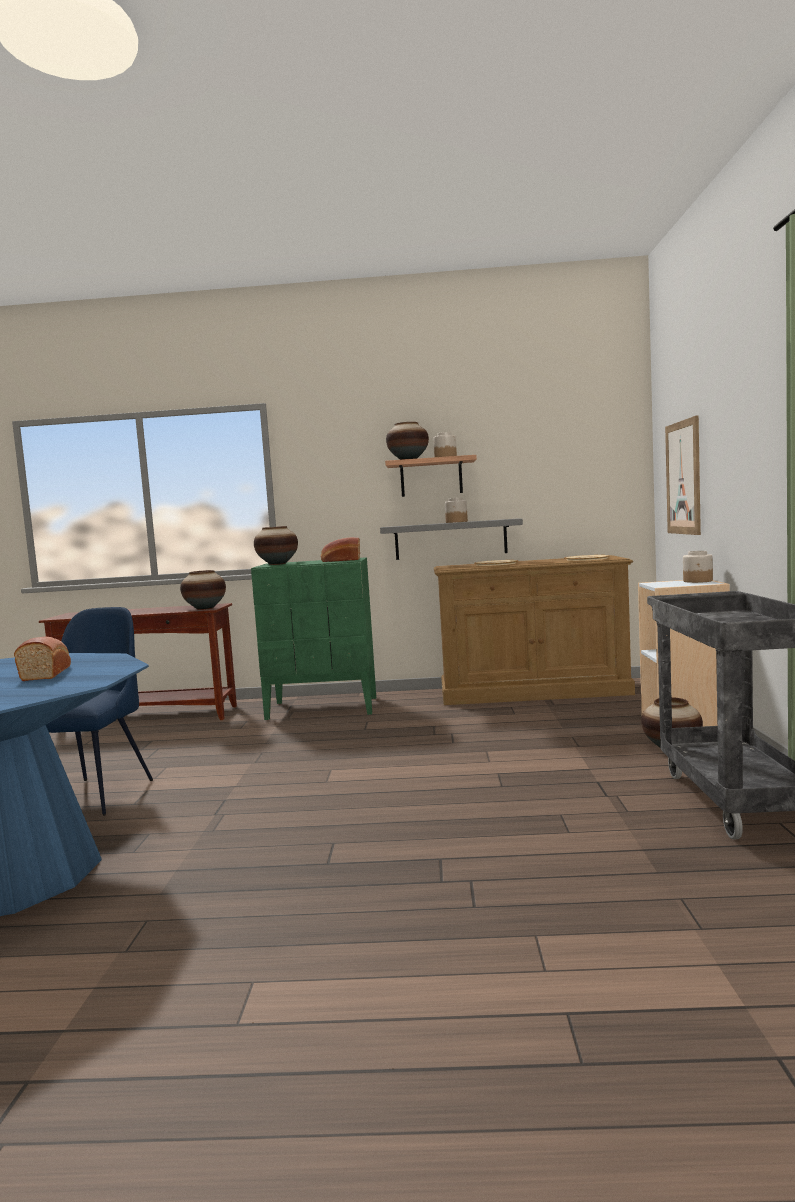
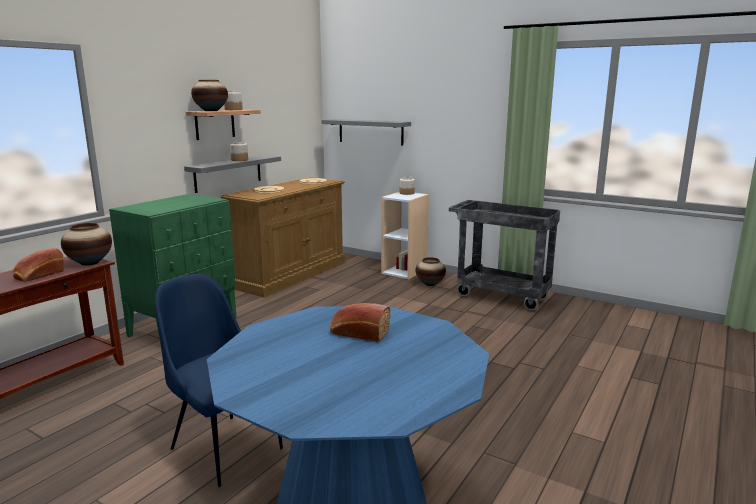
camera: 60 degrees left, 10 degrees up
(277, 564) = (143, 208): vase -> none
(340, 560) = (195, 199): bread -> bread (39, 275)
(683, 478) = (370, 131): picture -> grey shelf

